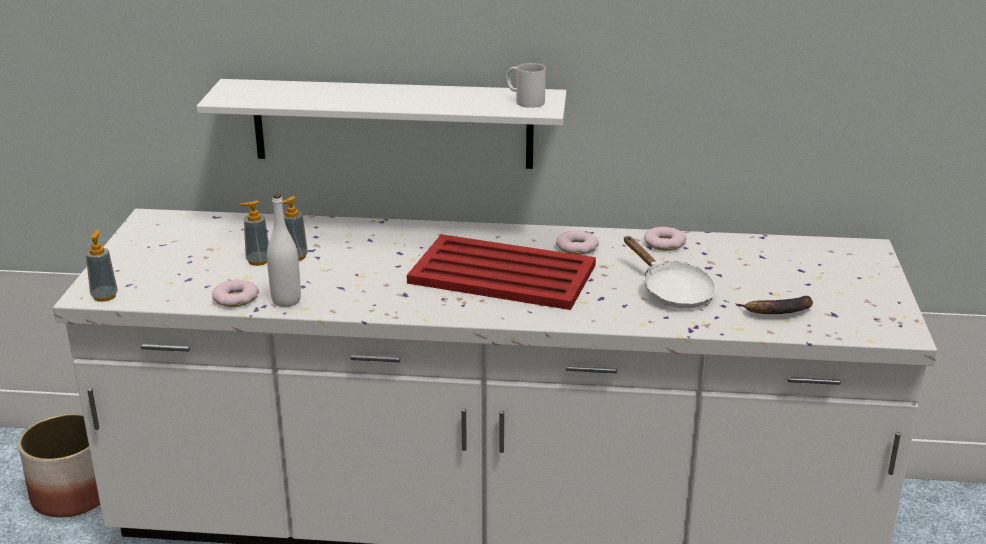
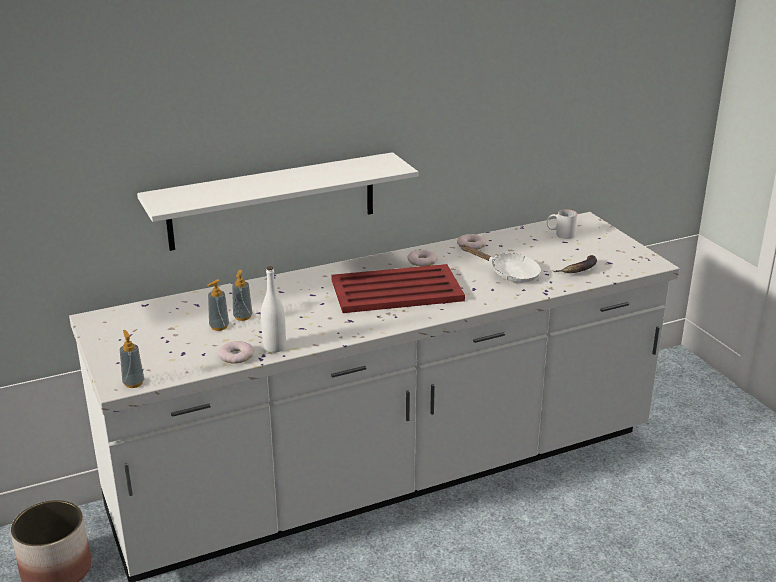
camera: 30 degrees left, 0 degrees up
(524, 101) = (378, 165): white mug -> white mug (560, 234)

